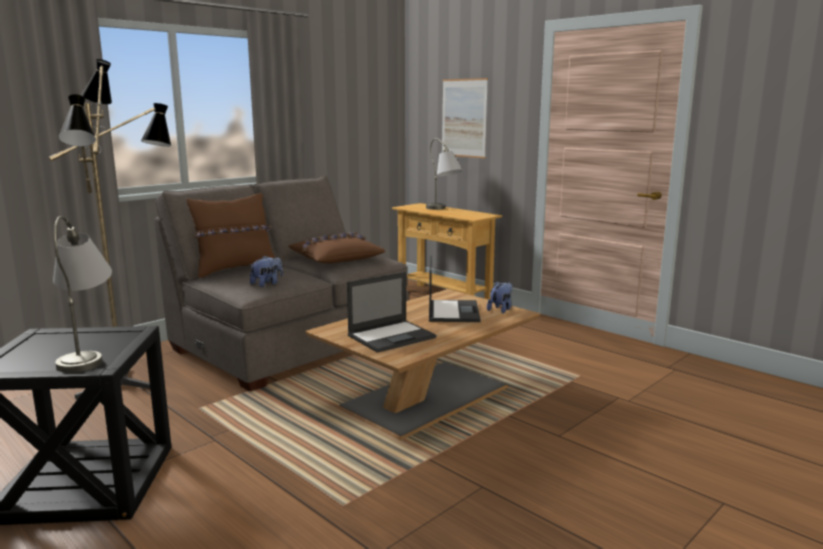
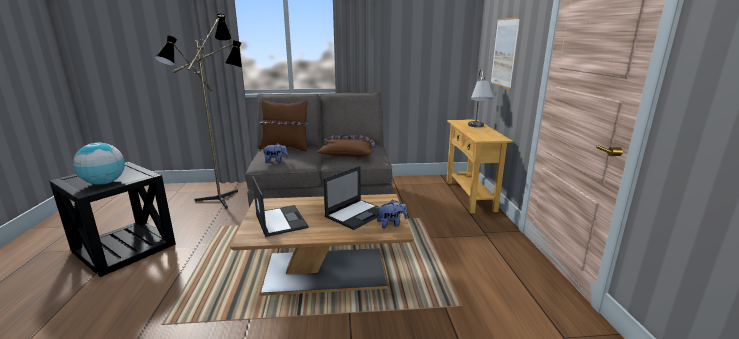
camera: 40 degrees right, 5 degrees up
(88, 354) = (104, 183): grey table lamp -> globe
(392, 336) = (280, 220): laptop -> laptop turned 120 degrees counterclockwise

